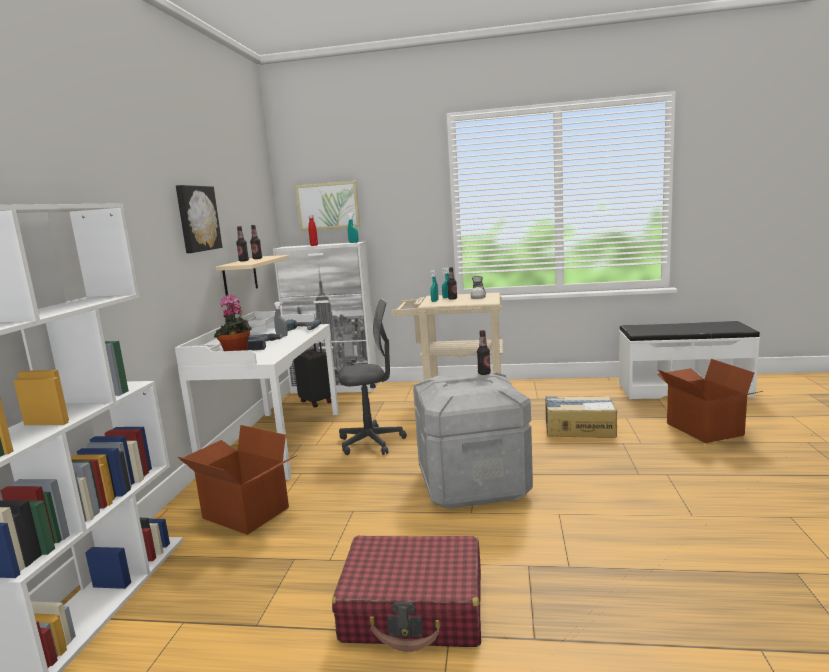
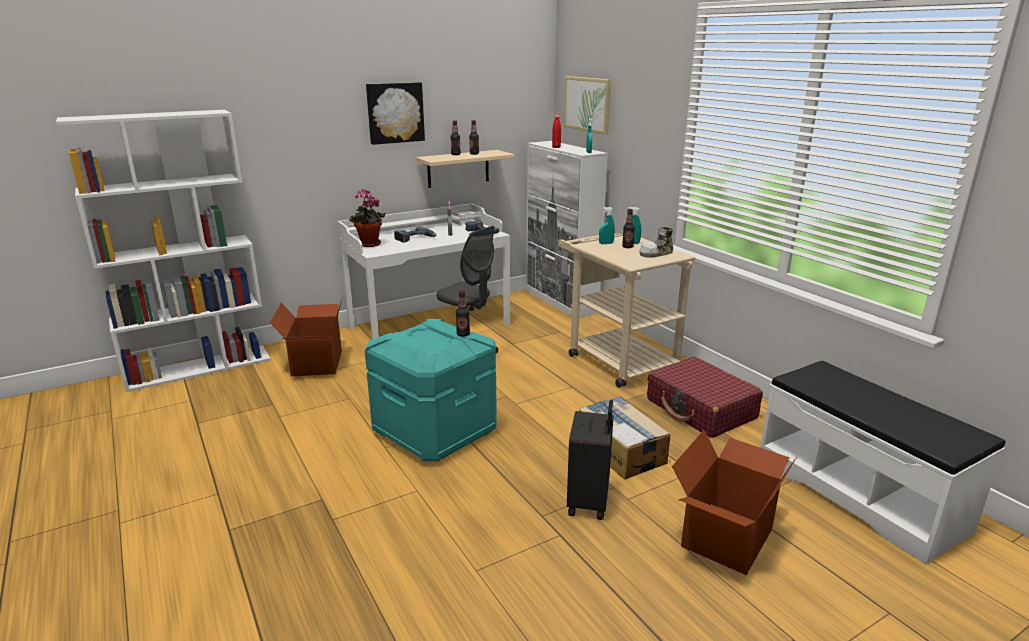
camera: 50 degrees right, 10 degrees up
(316, 401) = (522, 307): black suitcase -> black suitcase (589, 502)
(414, 608) = (240, 469): red suitcase -> red suitcase (701, 409)
(473, 483) = (436, 431): grey storage box -> turquoise storage box

